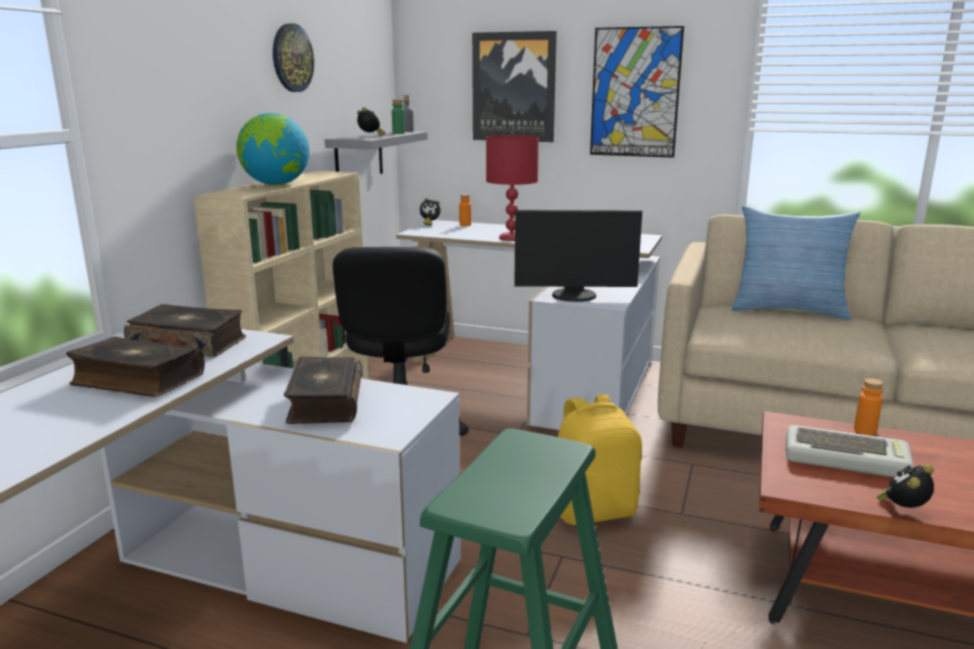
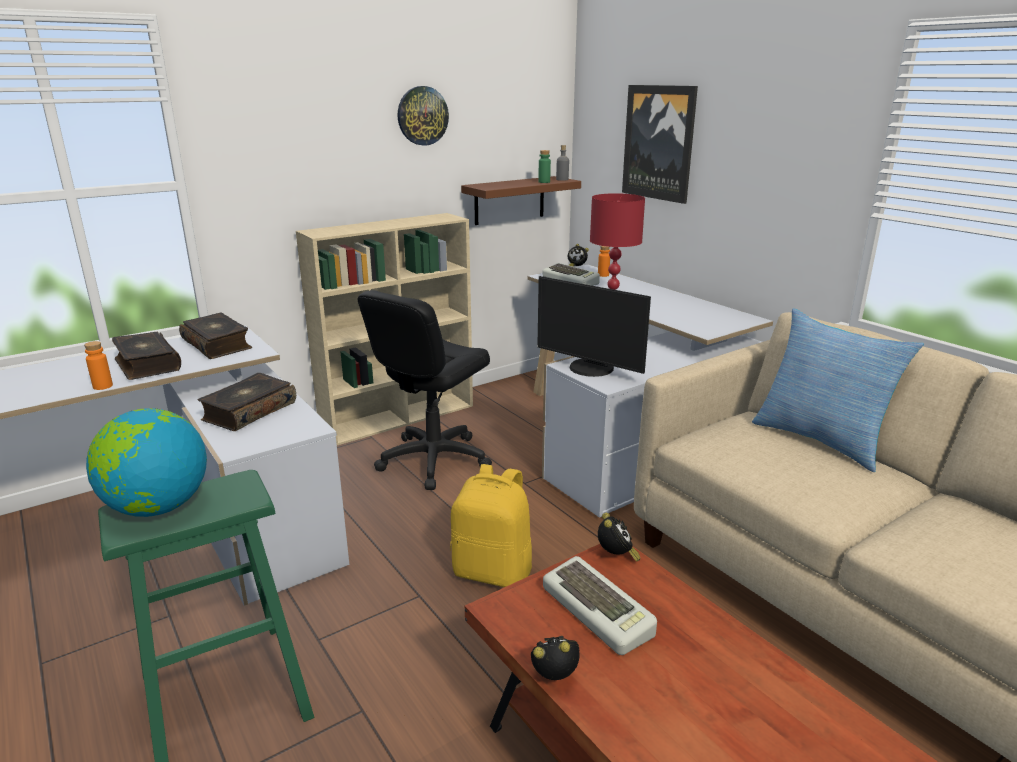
camera: 35 degrees right, 5 degrees up
(276, 184) = (372, 226): globe -> globe (158, 507)
(359, 156) = (509, 200): grey shelf -> brown shelf
(370, 136) = (505, 184): alarm clock -> alarm clock (616, 557)
(447, 232) = (571, 280): none -> keyboard
(635, 93) = (763, 159): picture -> none
(865, 430) = (678, 593): orange bottle -> orange bottle (103, 386)

